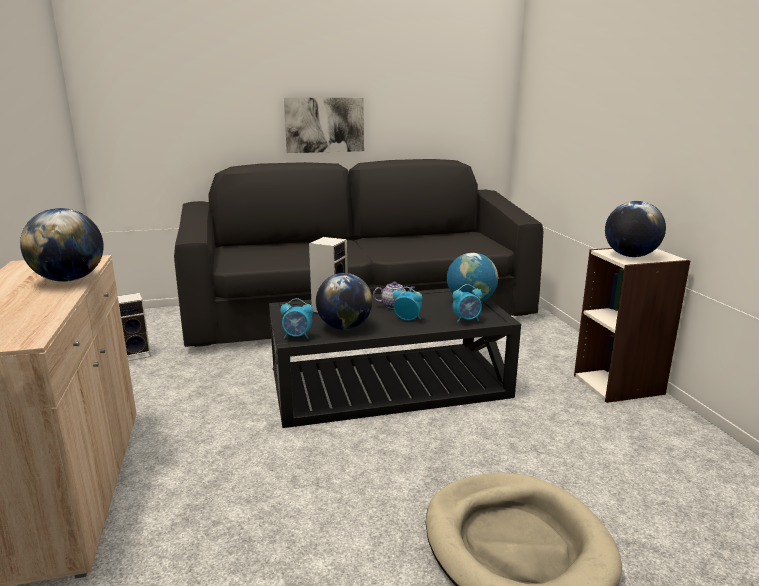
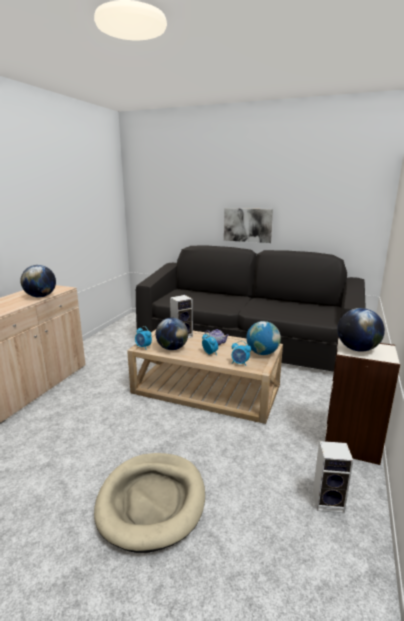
camera: 35 degrees right, 0 degrees up
(137, 354) = (119, 336): speaker -> speaker (329, 501)
(388, 383) = (206, 389): black coffee table -> beige coffee table

